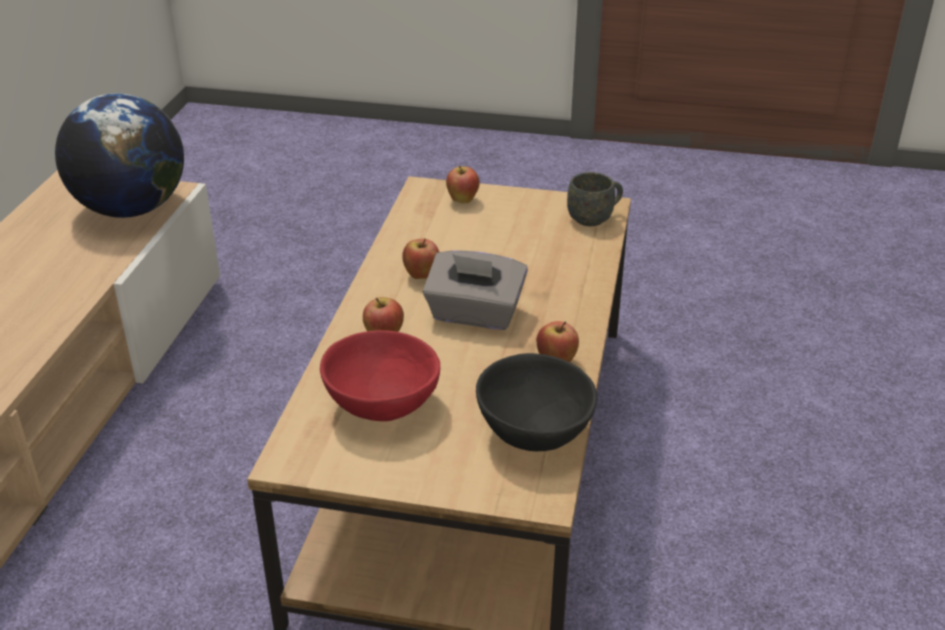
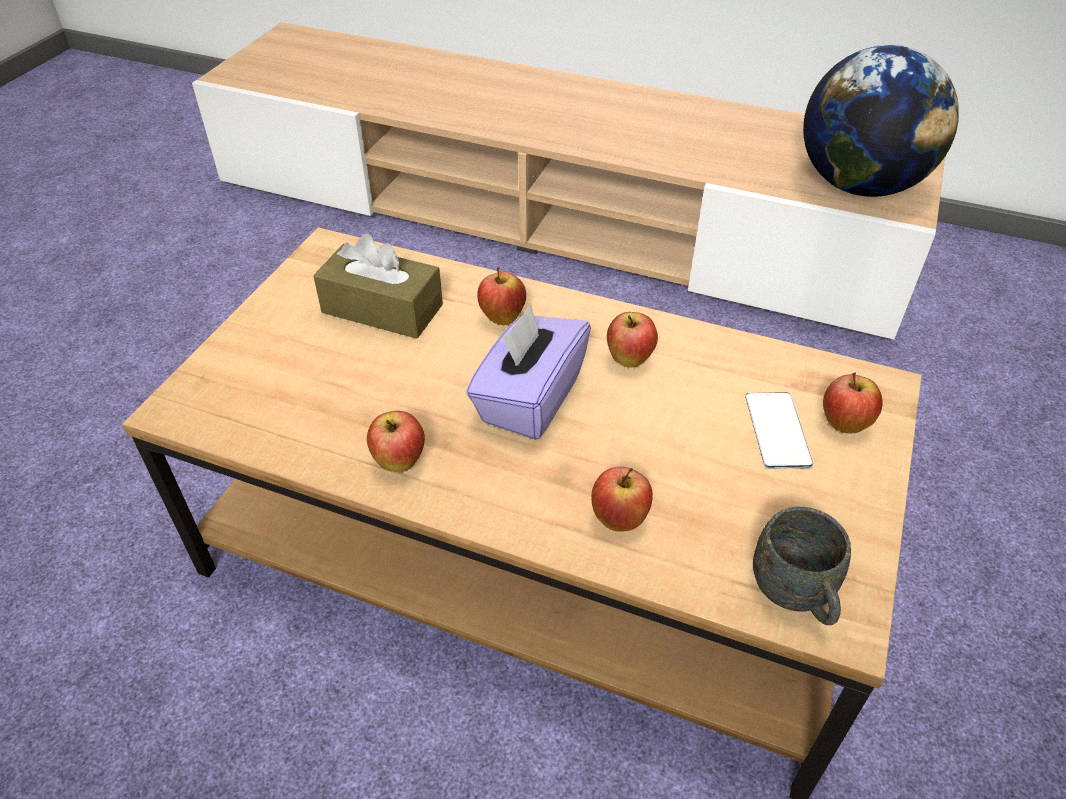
camera: 100 degrees right, 10 degrees up
(382, 404) = (382, 309): red bowl -> brown tissue box
(474, 221) = (777, 430): none -> phone
(474, 314) = (529, 399): grey tissue box -> purple tissue box
(536, 432) = (277, 420): black bowl -> none
(569, 272) = (619, 520): none -> apple

